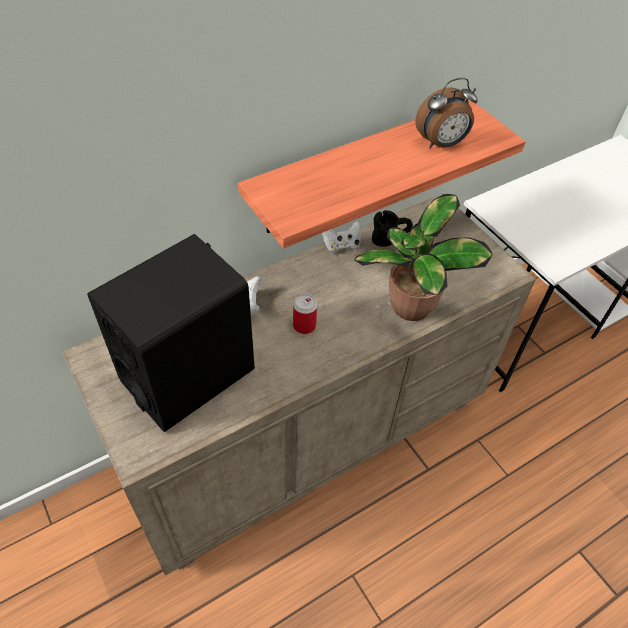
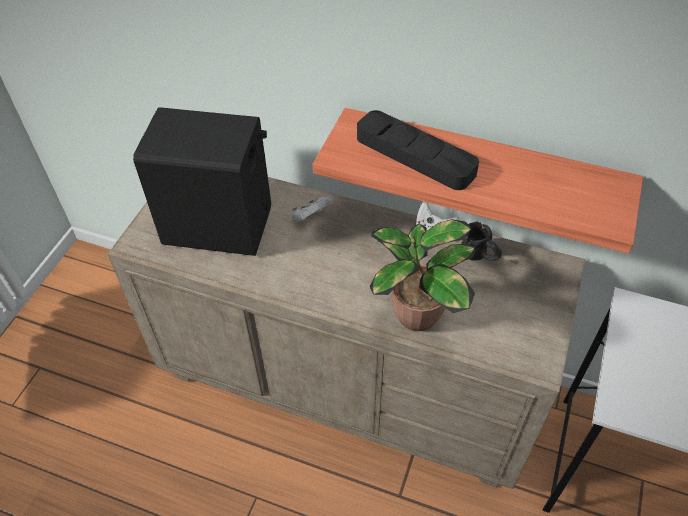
camera: 55 degrees right, 0 degrees up
(304, 325) = (325, 259): can -> none
(340, 179) = (415, 155): none -> black tray
(441, 144) = (544, 189): alarm clock -> none

